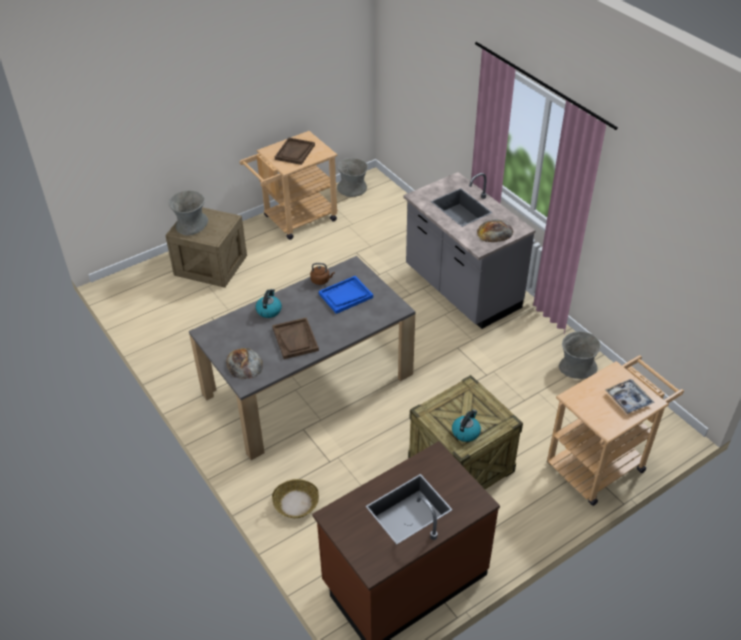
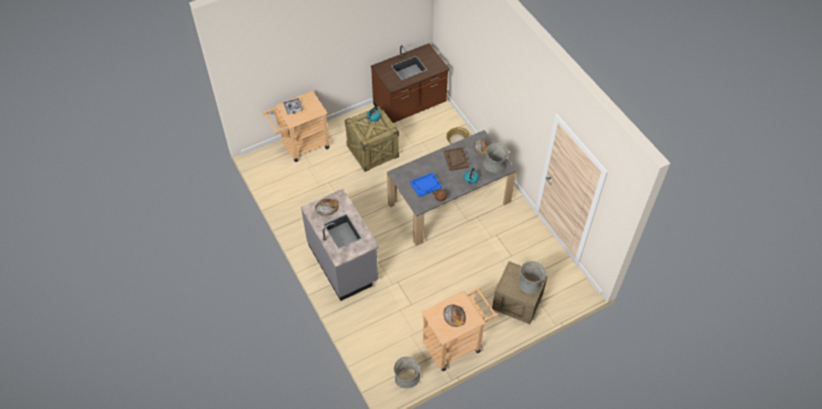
camera: 175 degrees left, 10 degrees up
(295, 152) = (454, 315): brown tray -> bread
(576, 367) = (291, 199): grey vase -> grey vase (495, 165)

